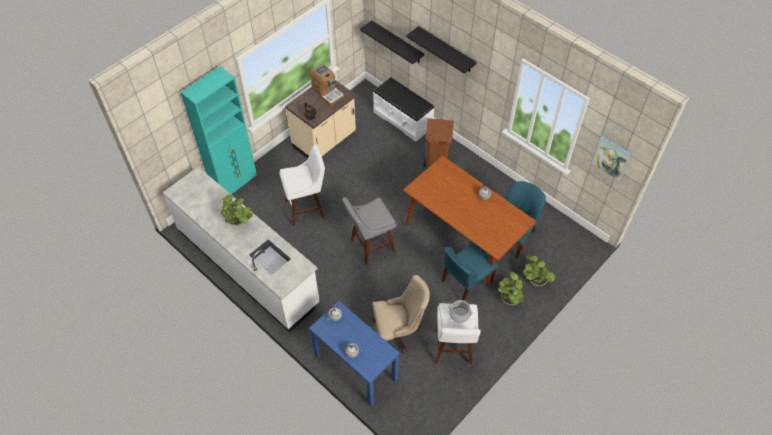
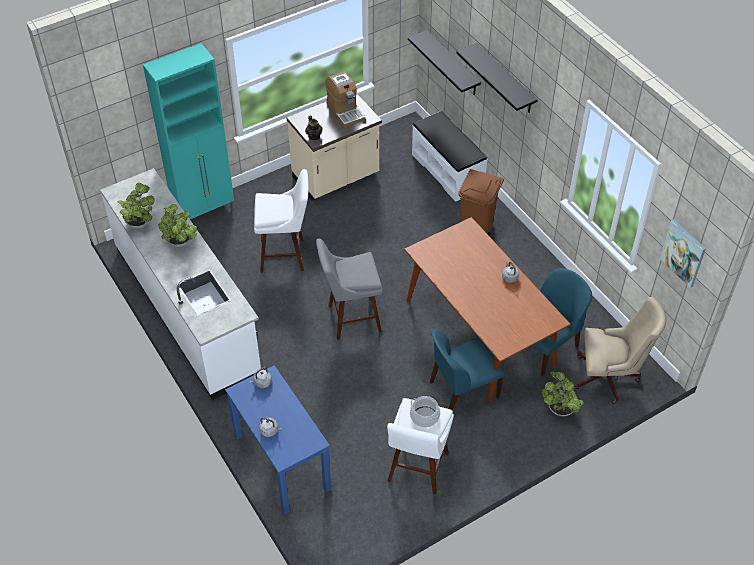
camera: 15 degrees right, 5 degrees down
(398, 332) = (352, 432): beige office chair -> beige office chair (610, 377)
(509, 298) = (515, 424): potted plant -> potted plant (139, 222)

